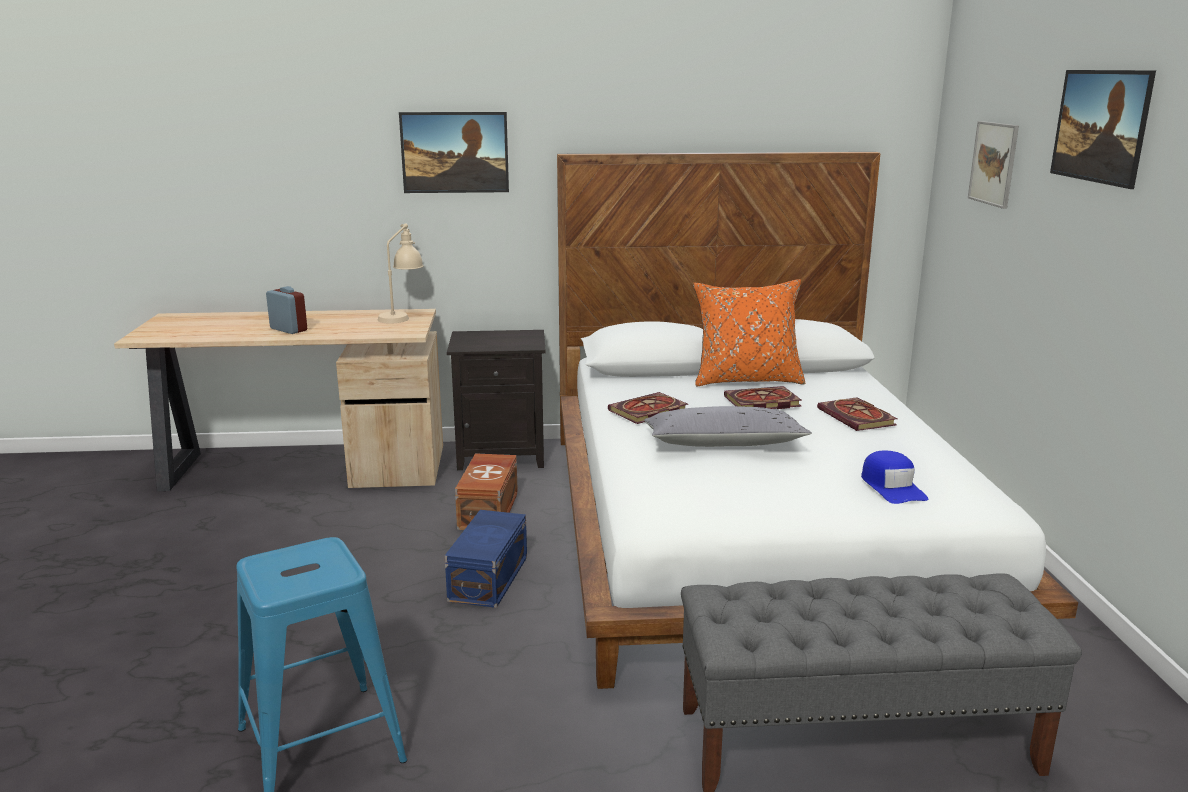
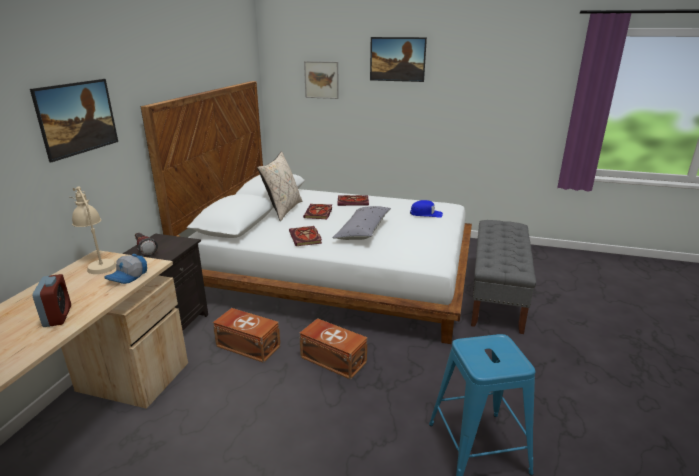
camera: 70 degrees left, 5 degrees up
(288, 329) = (57, 316): alarm clock -> alarm clock turned 105 degrees clockwise
(377, 331) = (128, 276): none -> cap
(490, 577) = (333, 359): blue storage box -> brown storage box
(492, 335) = (144, 250): none -> flashlight
(746, 380) = (282, 210): orange pillow -> beige pillow

